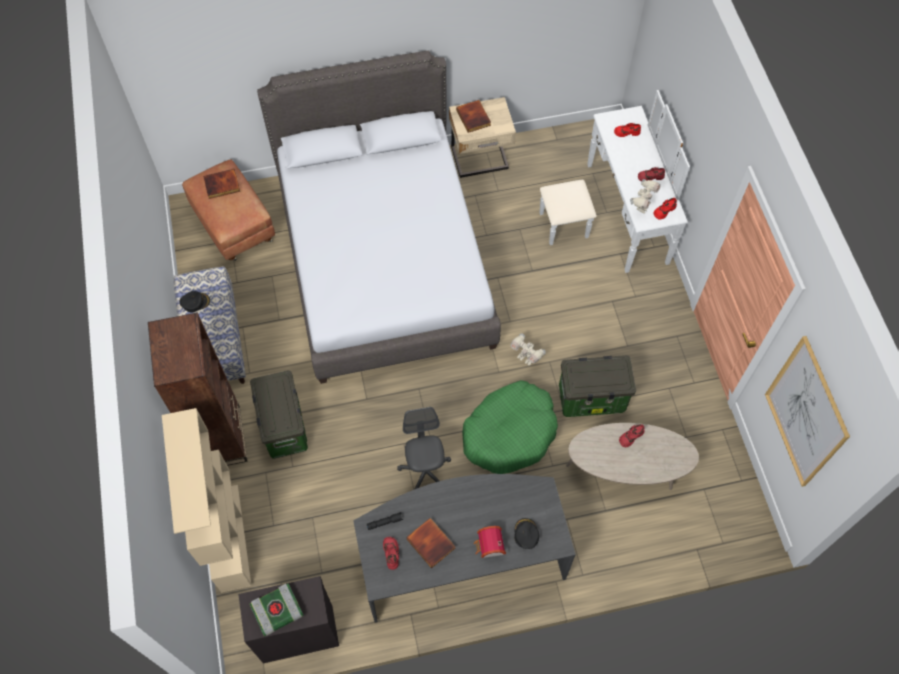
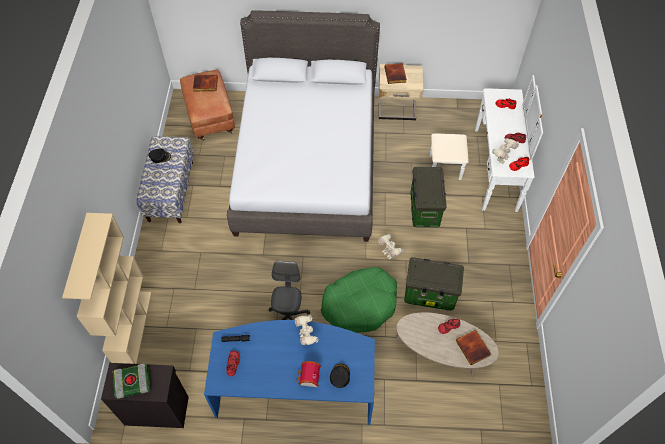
camera: 15 degrees right, 5 degrees down
(222, 437) = (152, 257): brown bookcase -> none
(283, 426) = (197, 259): storage box -> storage box (424, 208)
(432, 543) = (265, 364): book -> book (473, 348)
(461, 557) = (295, 387): grey desk -> blue desk
(471, 497) = (306, 337): none -> toy robot
(805, 413) = (586, 334): picture -> none

